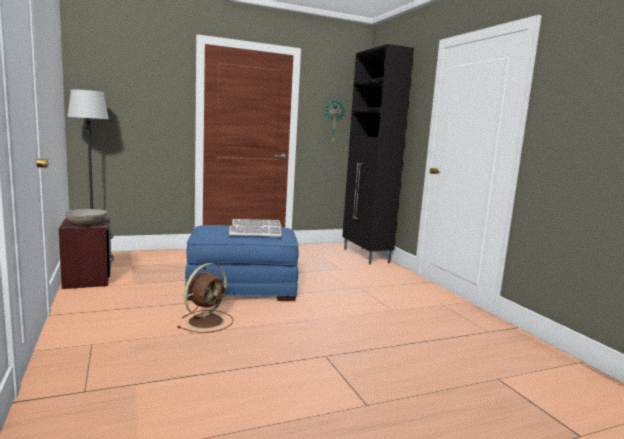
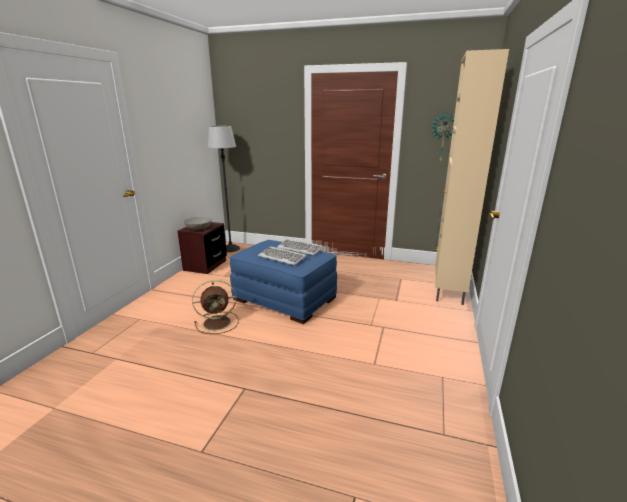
camera: 40 degrees right, 10 degrees up
(366, 256) = (448, 289): black cabinet -> beige cabinet

